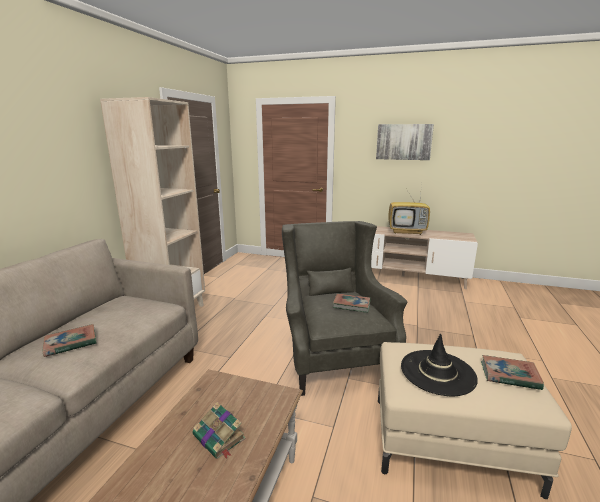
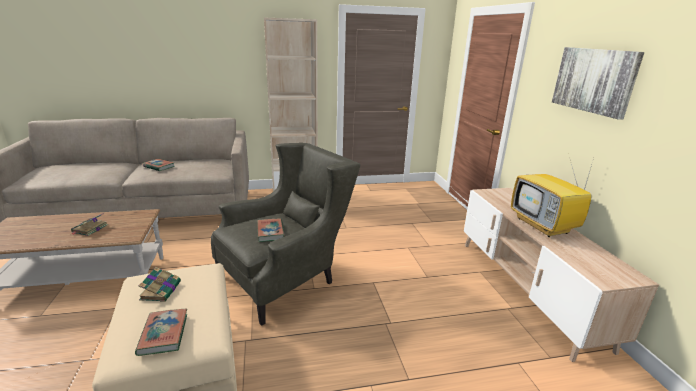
camera: 60 degrees right, 5 degrees up
(437, 372) = (161, 290): black hat -> book

